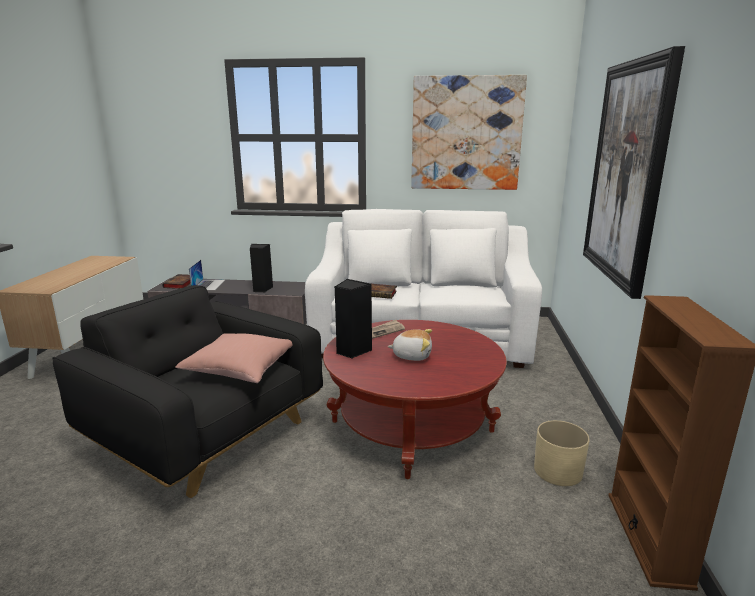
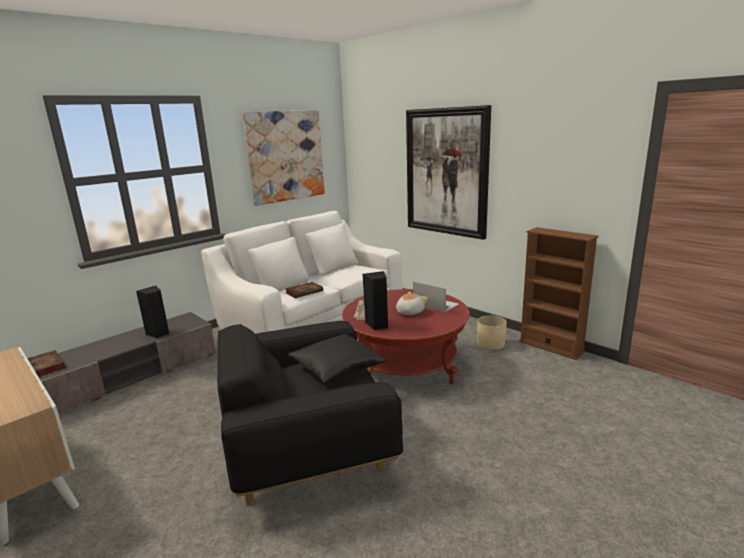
camera: 50 degrees left, 0 degrees up
(208, 284) = (87, 353): laptop -> laptop (435, 304)
(240, 369) = (336, 368): pink pillow -> black pillow

